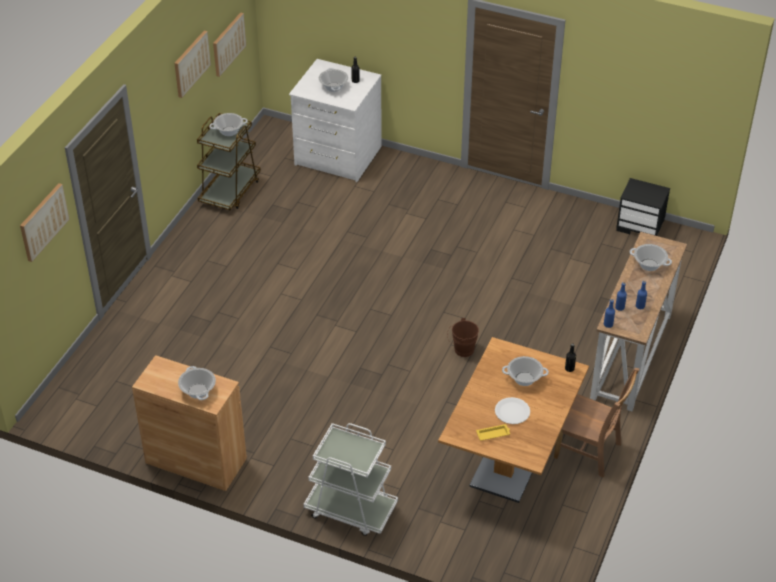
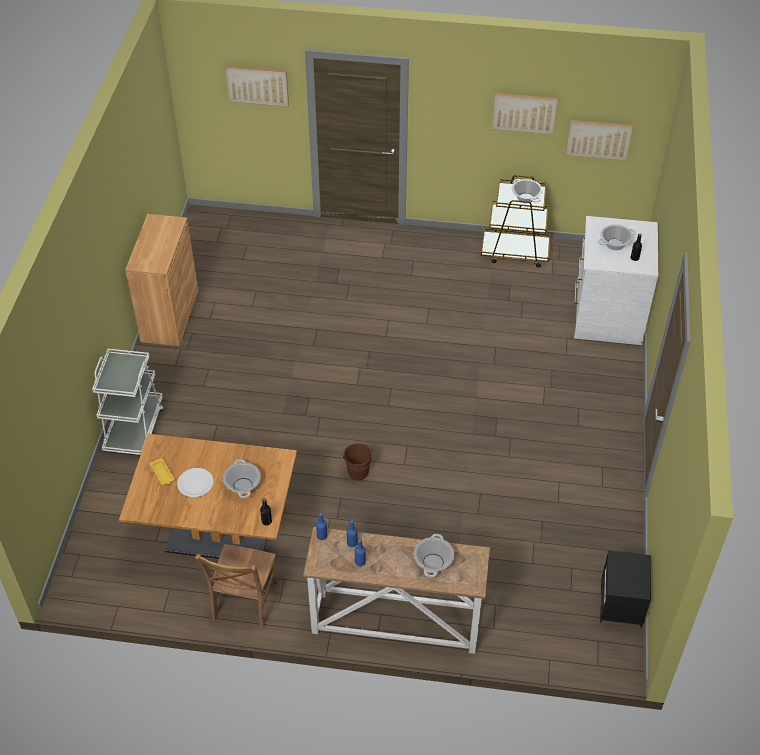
camera: 75 degrees right, 5 degrees up
(198, 391) = (150, 252): cooking pot -> none

